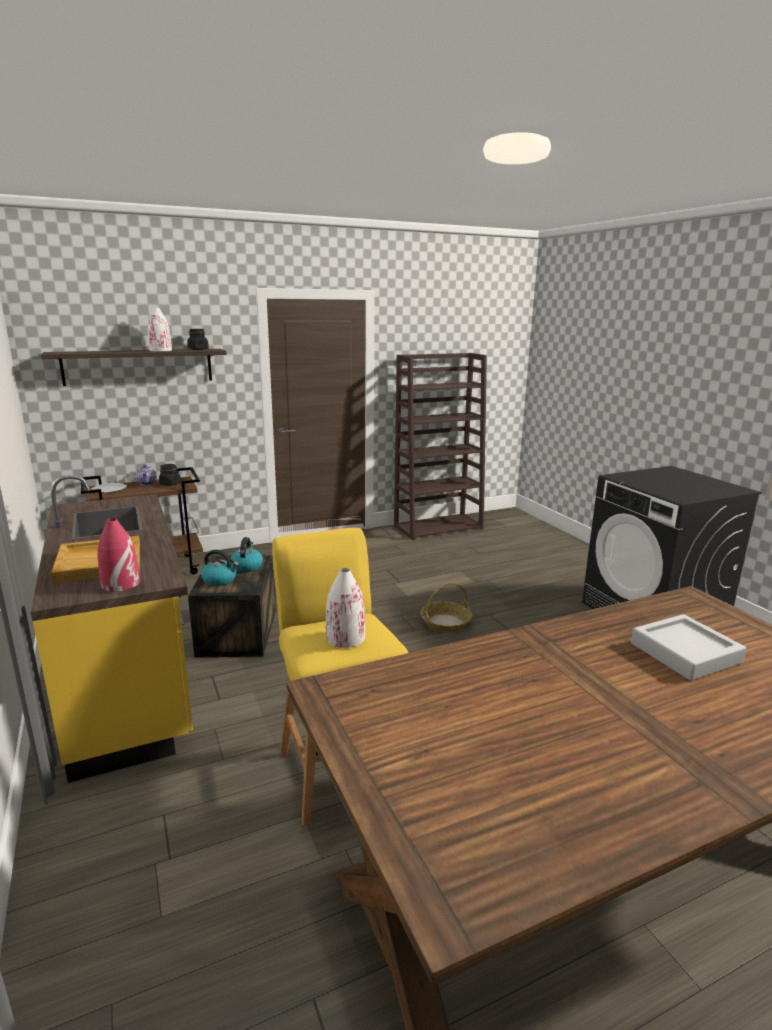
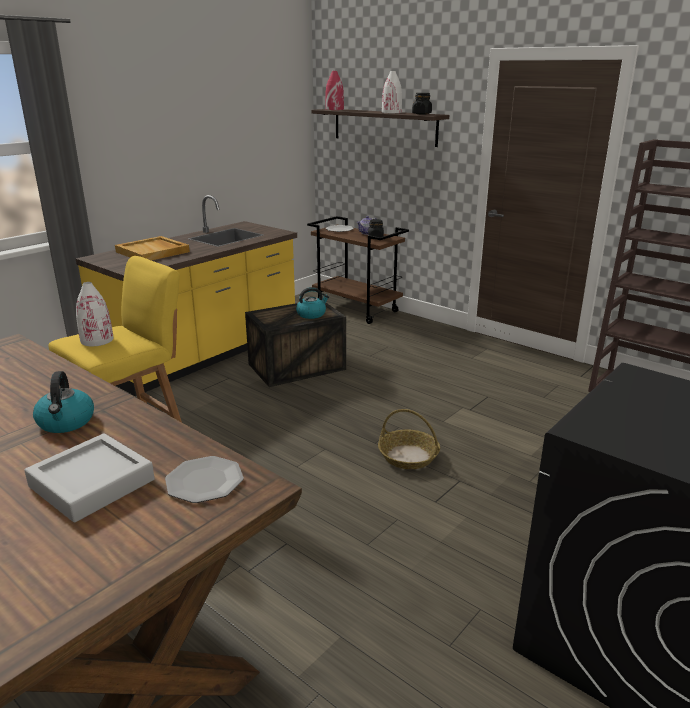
camera: 65 degrees right, 5 degrees up
(120, 584) = (121, 263): red vase -> red vase (334, 109)
(220, 580) = (278, 313): kettle -> kettle (66, 422)
(683, 612) = (204, 481): none -> plate

